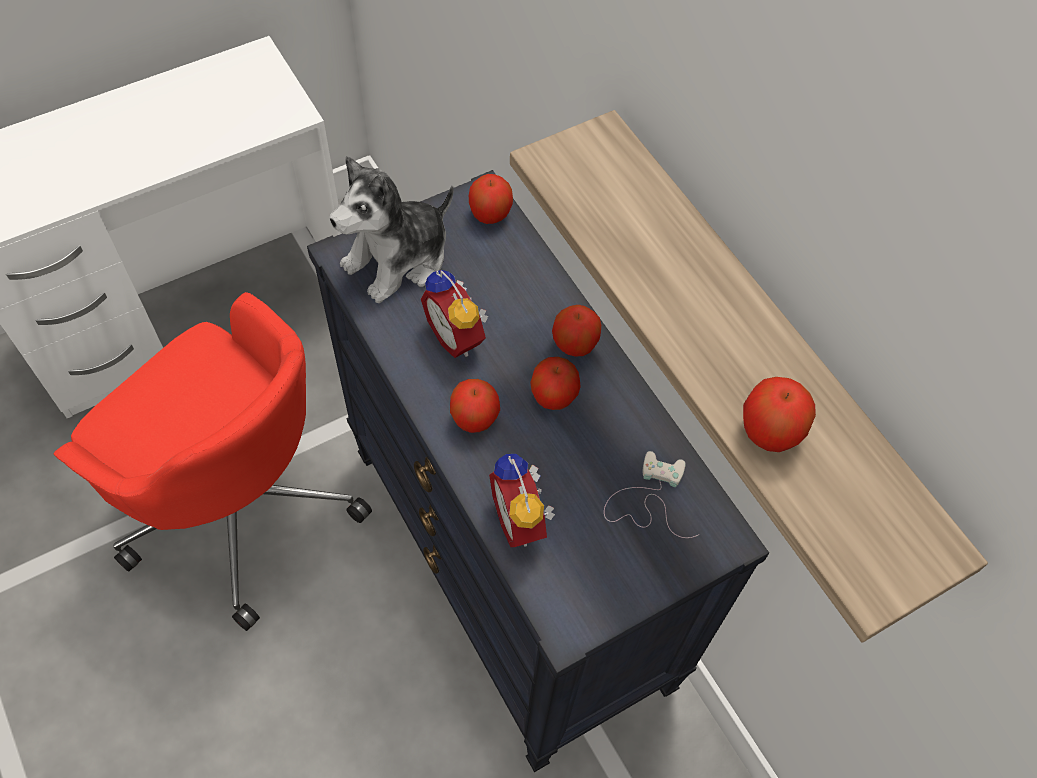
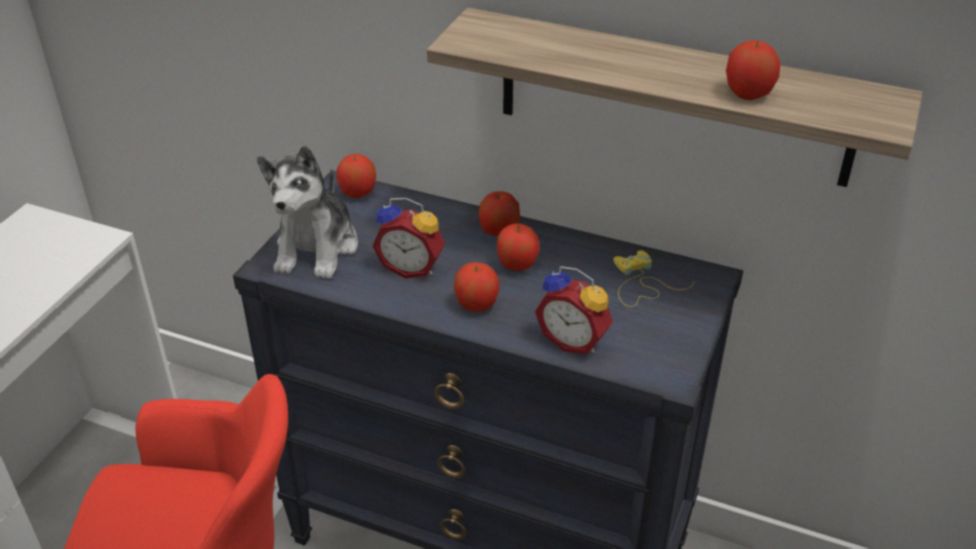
camera: 35 degrees left, 20 degrees down
(648, 499) = (641, 284): white game controller -> yellow game controller

